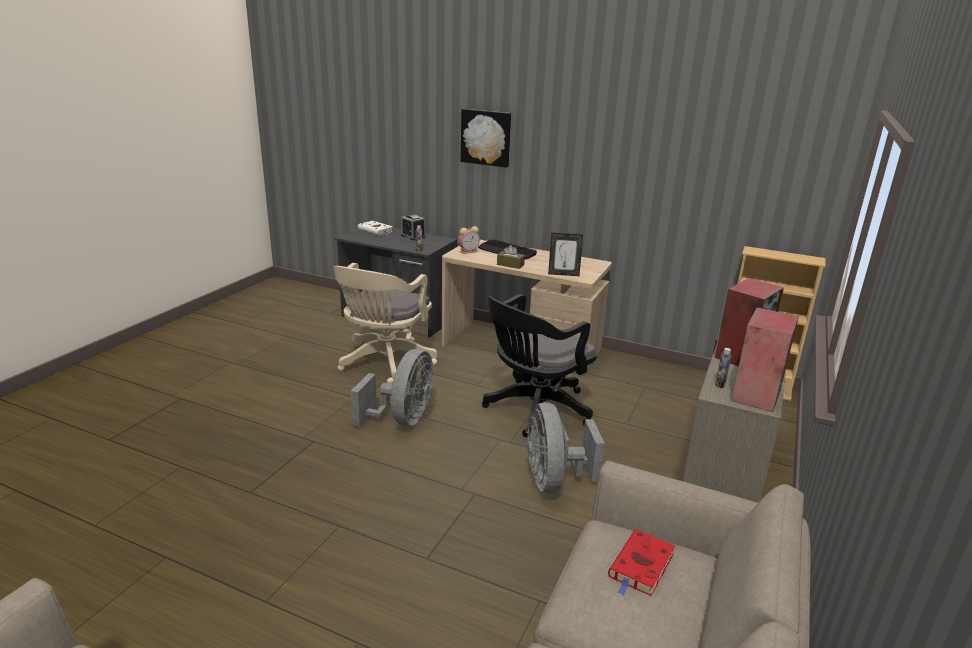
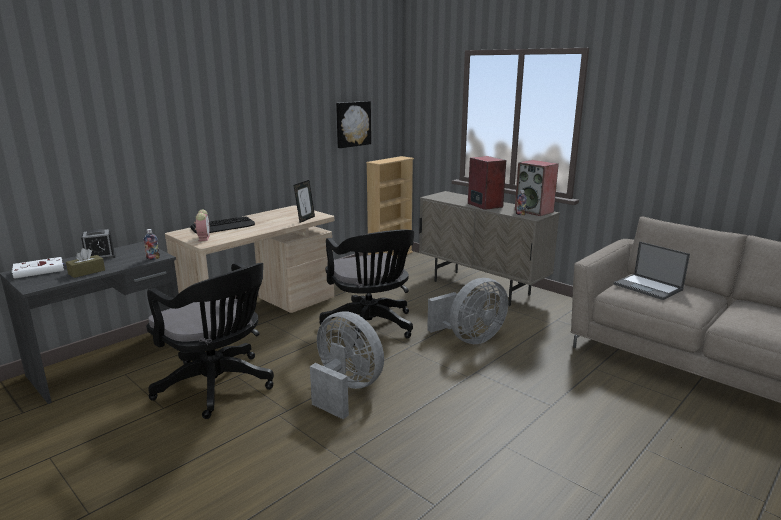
camera: 70 degrees left, 5 degrees down
(384, 363) = (218, 387): beige office chair -> black office chair
(486, 137) = (155, 118): picture -> picture (352, 124)
(510, 265) = (262, 230): brown tissue box -> brown tissue box (86, 272)
(554, 480) = (469, 339): grey fan -> grey fan turned 45 degrees counterclockwise
(641, 567) = (648, 287): red book -> laptop

